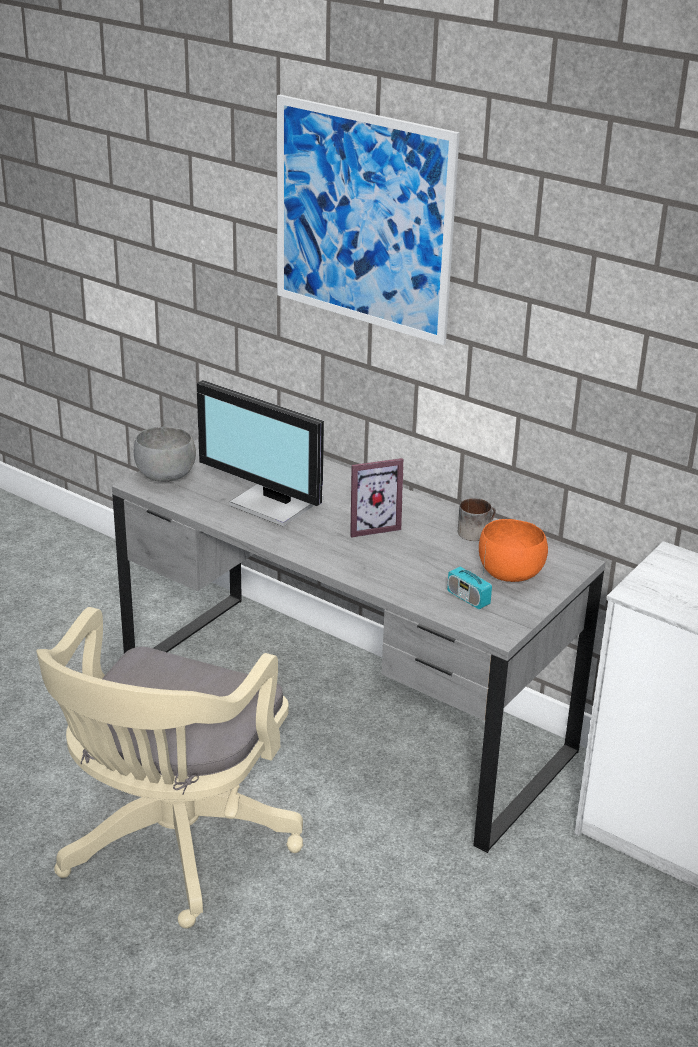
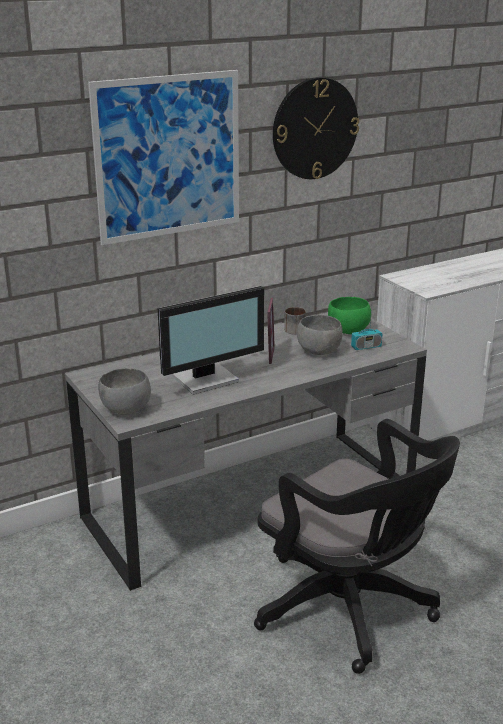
camera: 65 degrees left, 5 degrees down
(171, 846) = (350, 610): beige office chair -> black office chair
(420, 564) = (319, 351): none -> grey bowl
(508, 574) = (347, 331): orange bowl -> green bowl
(575, 259) = (315, 128): none -> wall clock

